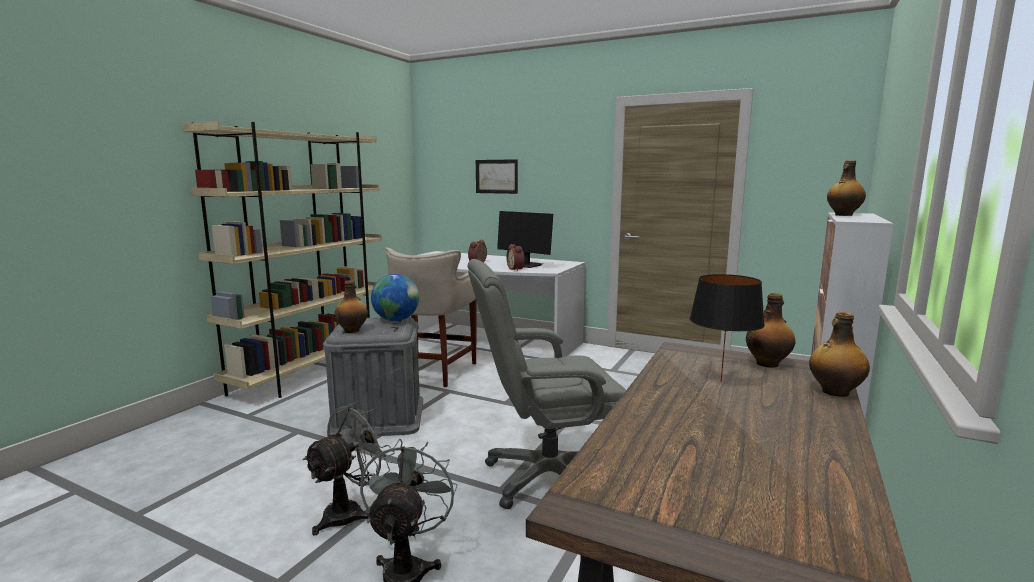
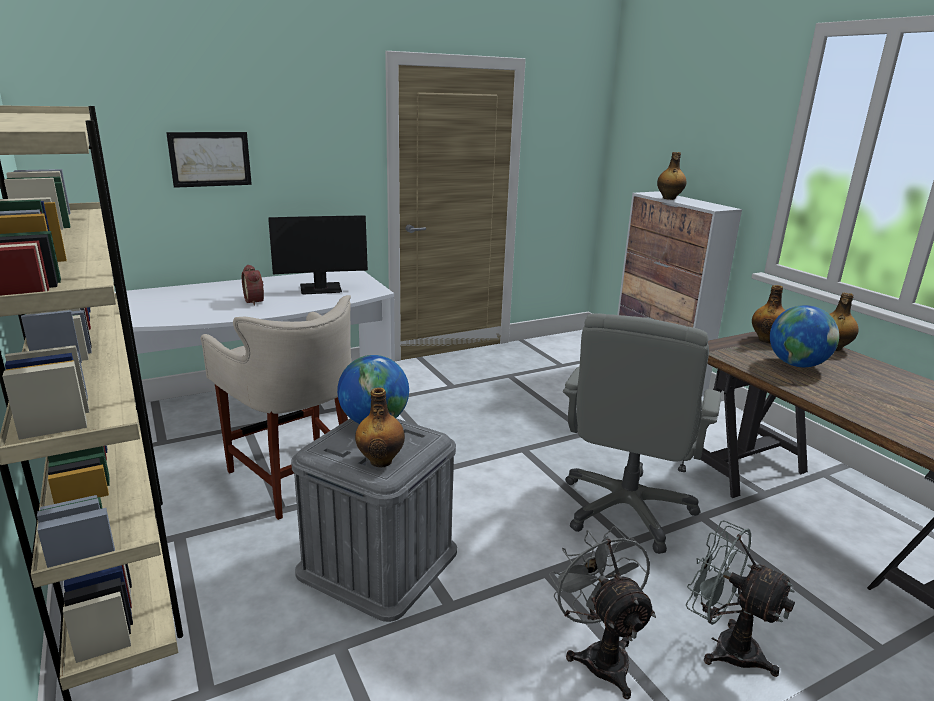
camera: 55 degrees left, 10 degrees up
(516, 269) = (334, 298): alarm clock -> none
(721, 381) = (796, 365): black table lamp -> globe

